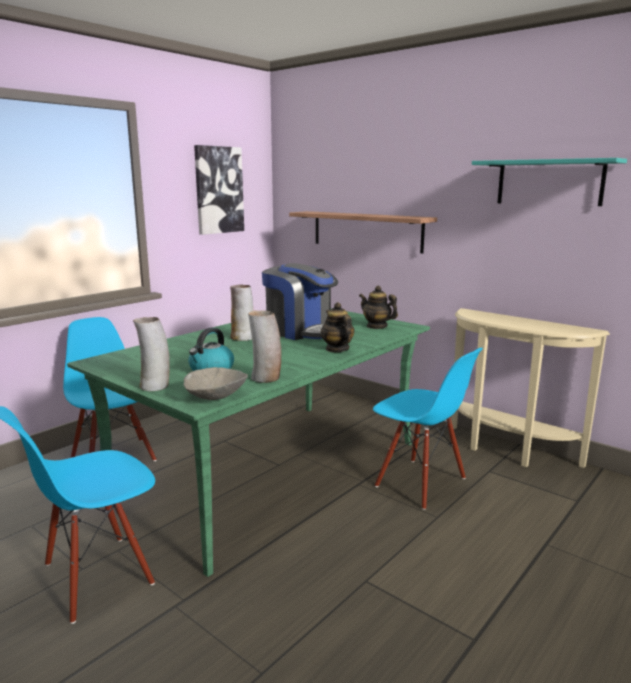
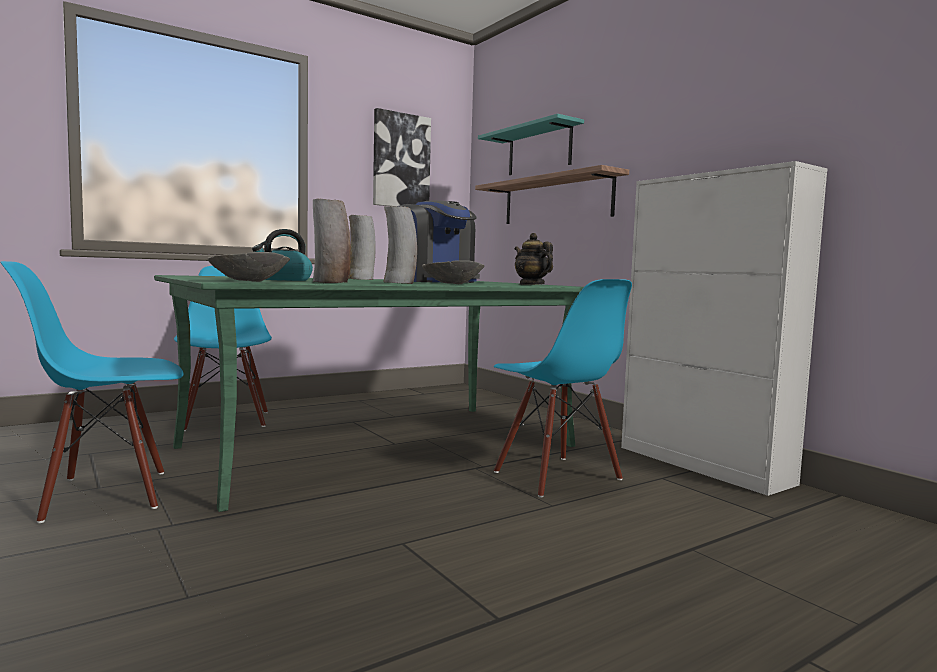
camera: 15 degrees right, 10 degrees down
(155, 386) = (204, 278): vase -> vase (399, 283)
(337, 349) = (452, 284): teapot -> grey bowl
(507, 451) = (703, 465): beige console table -> white cabinet
(549, 182) = (755, 99): turquoise shelf -> turquoise shelf (539, 150)

